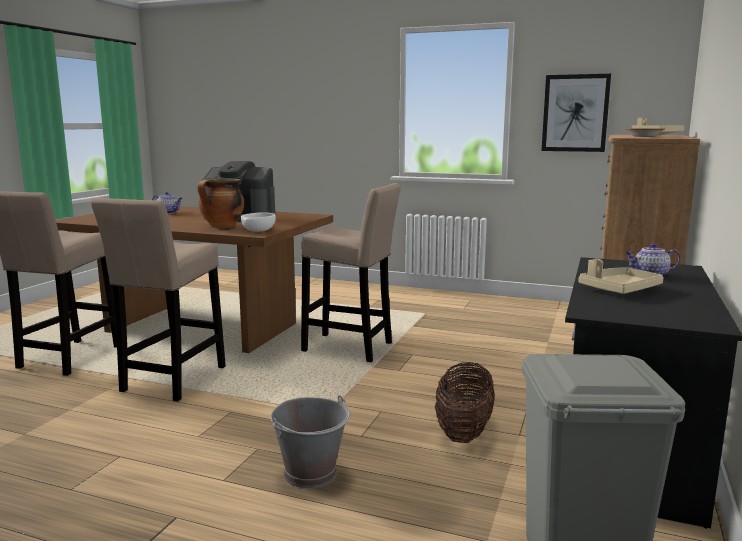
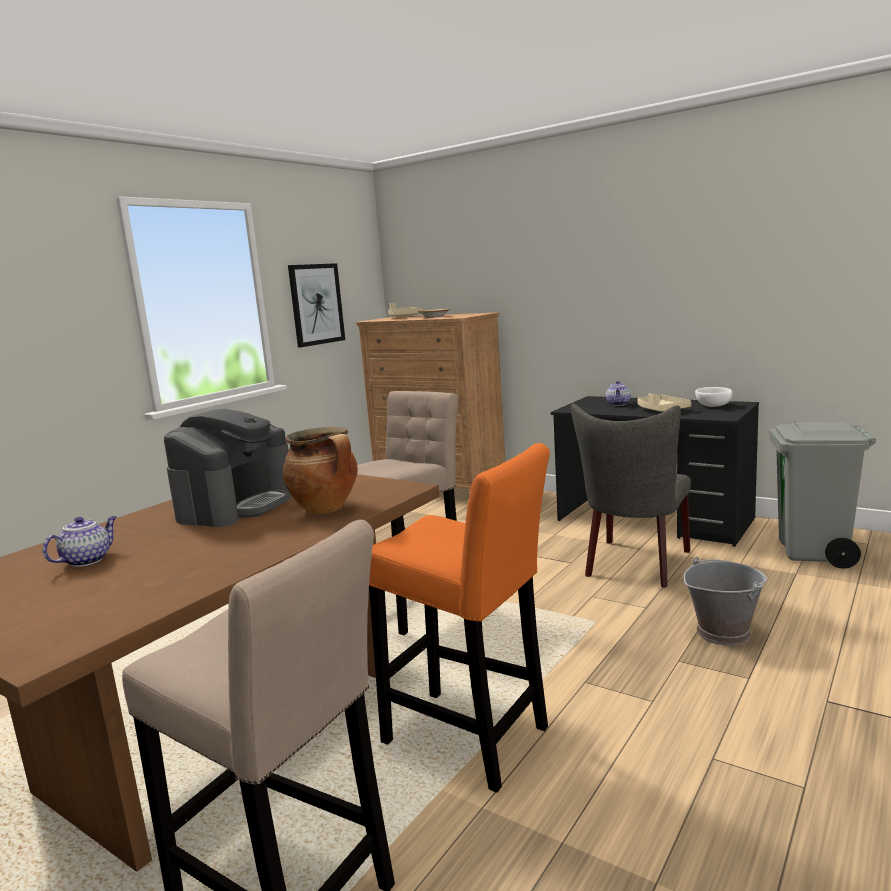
camera: 75 degrees left, 0 degrees up
(171, 381) = (472, 740): beige stool -> orange stool
(259, 231) = (385, 488): white bowl -> white bowl (713, 406)
(464, 431) = (635, 566): basket -> grey chair

